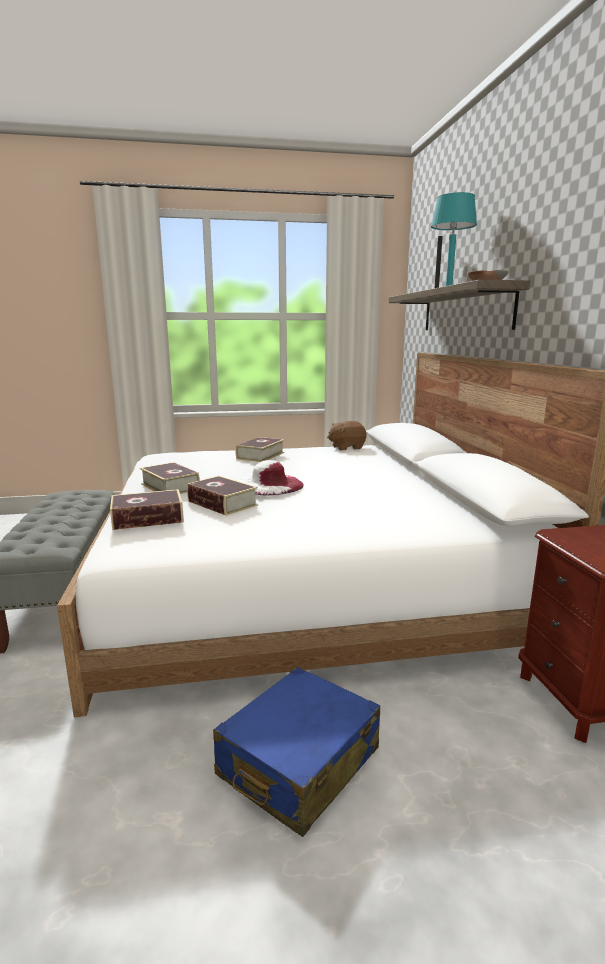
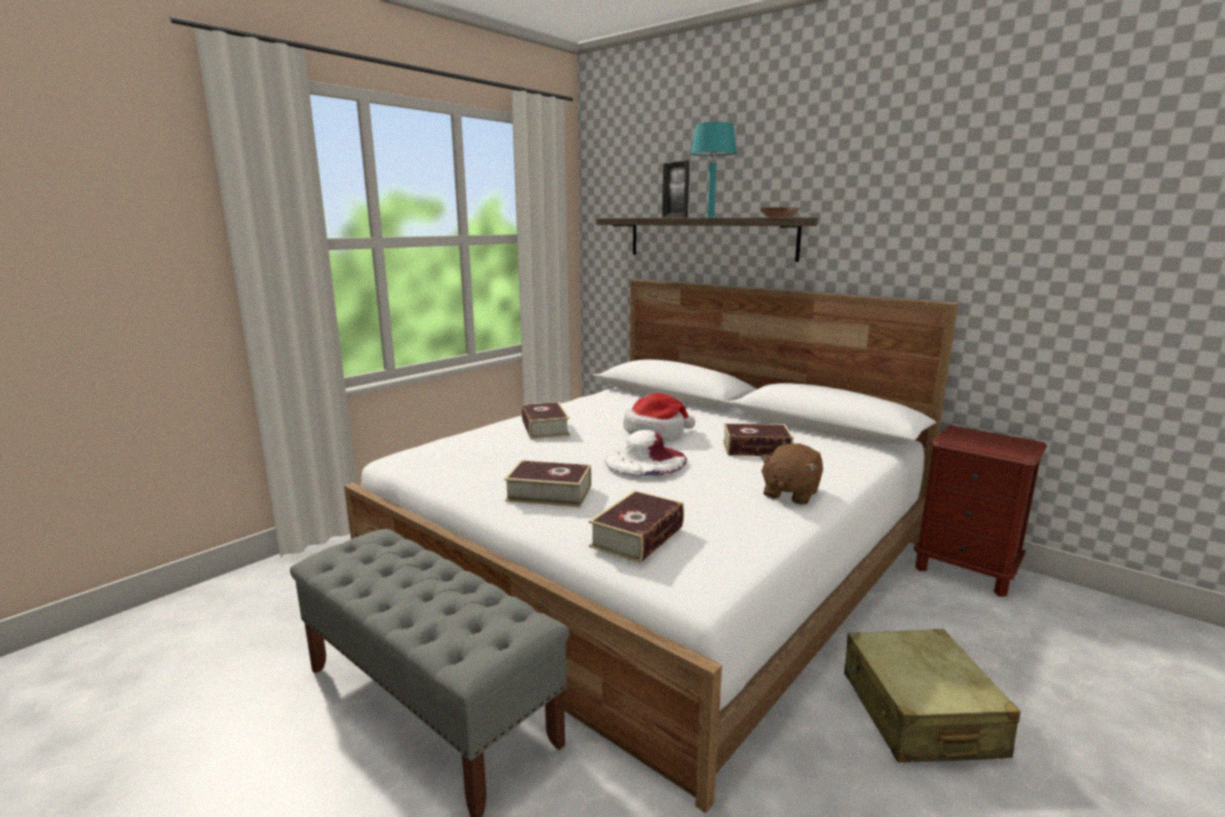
camera: 40 degrees left, 0 degrees up
(222, 503) = (654, 494): book -> book (756, 448)
(298, 763) = (919, 714): blue suitcase -> beige suitcase
(324, 472) = (656, 432): none -> hat
(346, 447) = (596, 398): brown plush toy -> brown plush toy (790, 493)

